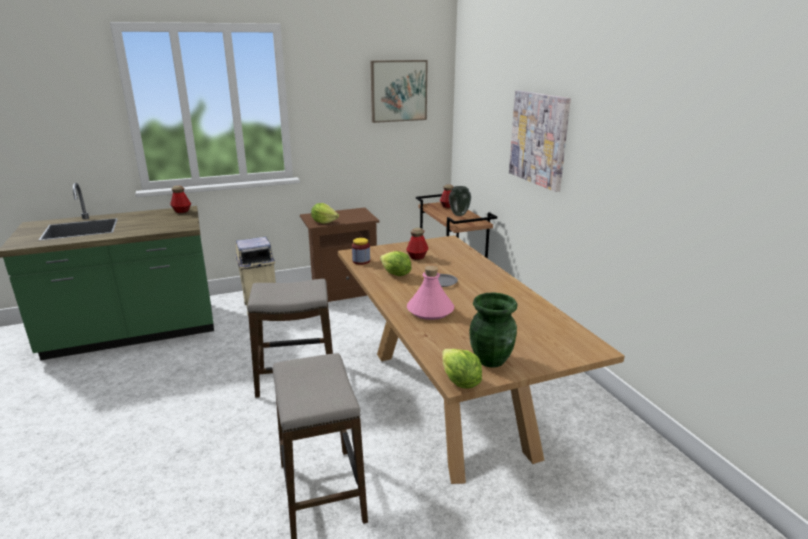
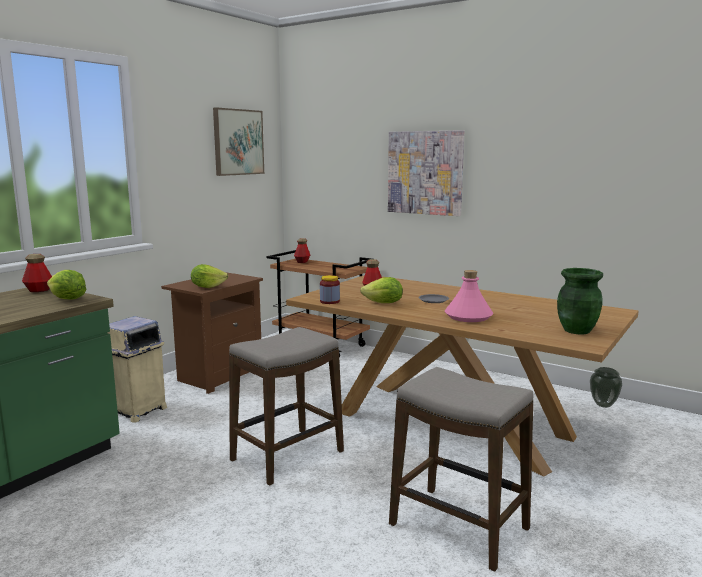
camera: 35 degrees left, 10 degrees down
(459, 215) = (327, 265): vase -> vase (604, 405)
(460, 382) = (589, 345): lettuce -> lettuce (67, 299)

